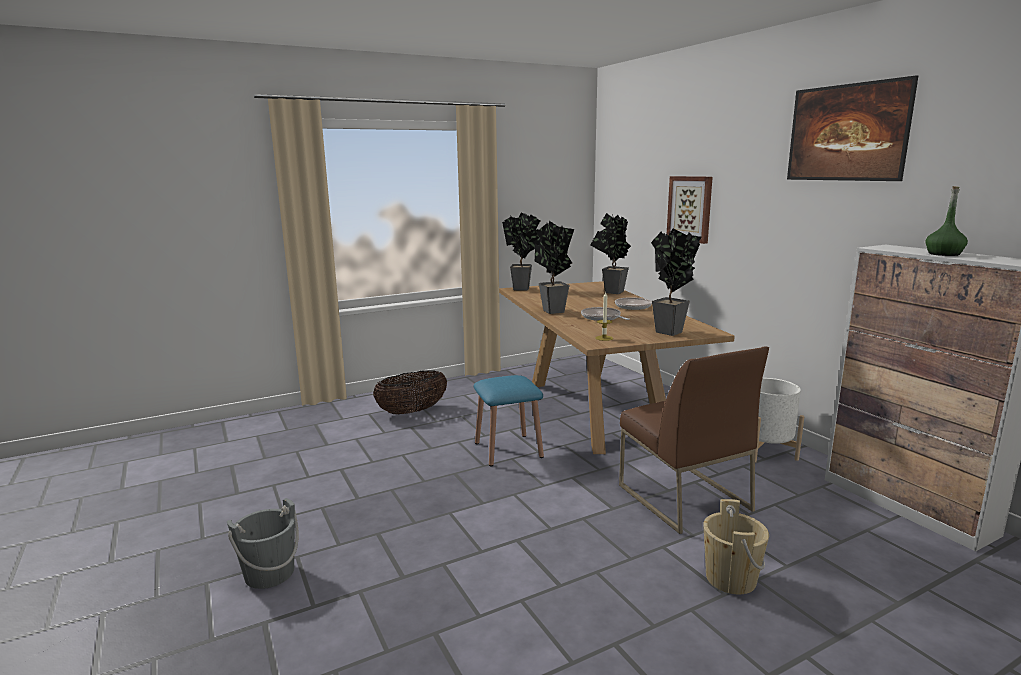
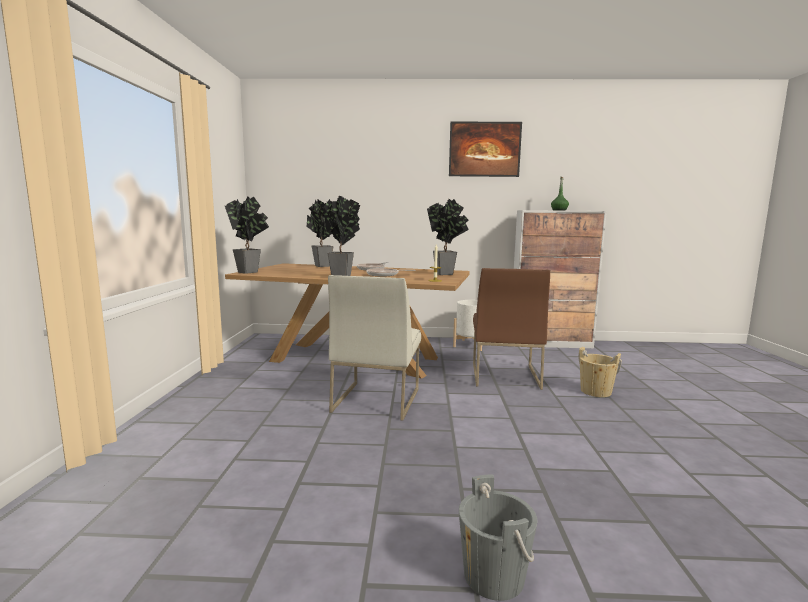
camera: 60 degrees left, 5 degrees down
(412, 411) = (225, 416): basket -> none
(508, 450) = (376, 399): blue stool -> white chair
(682, 497) = (504, 375): brown chair -> brown chair turned 90 degrees clockwise
(690, 209) = (366, 198): picture -> none

